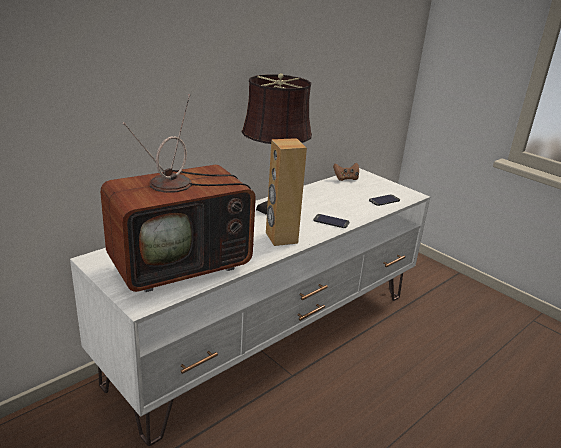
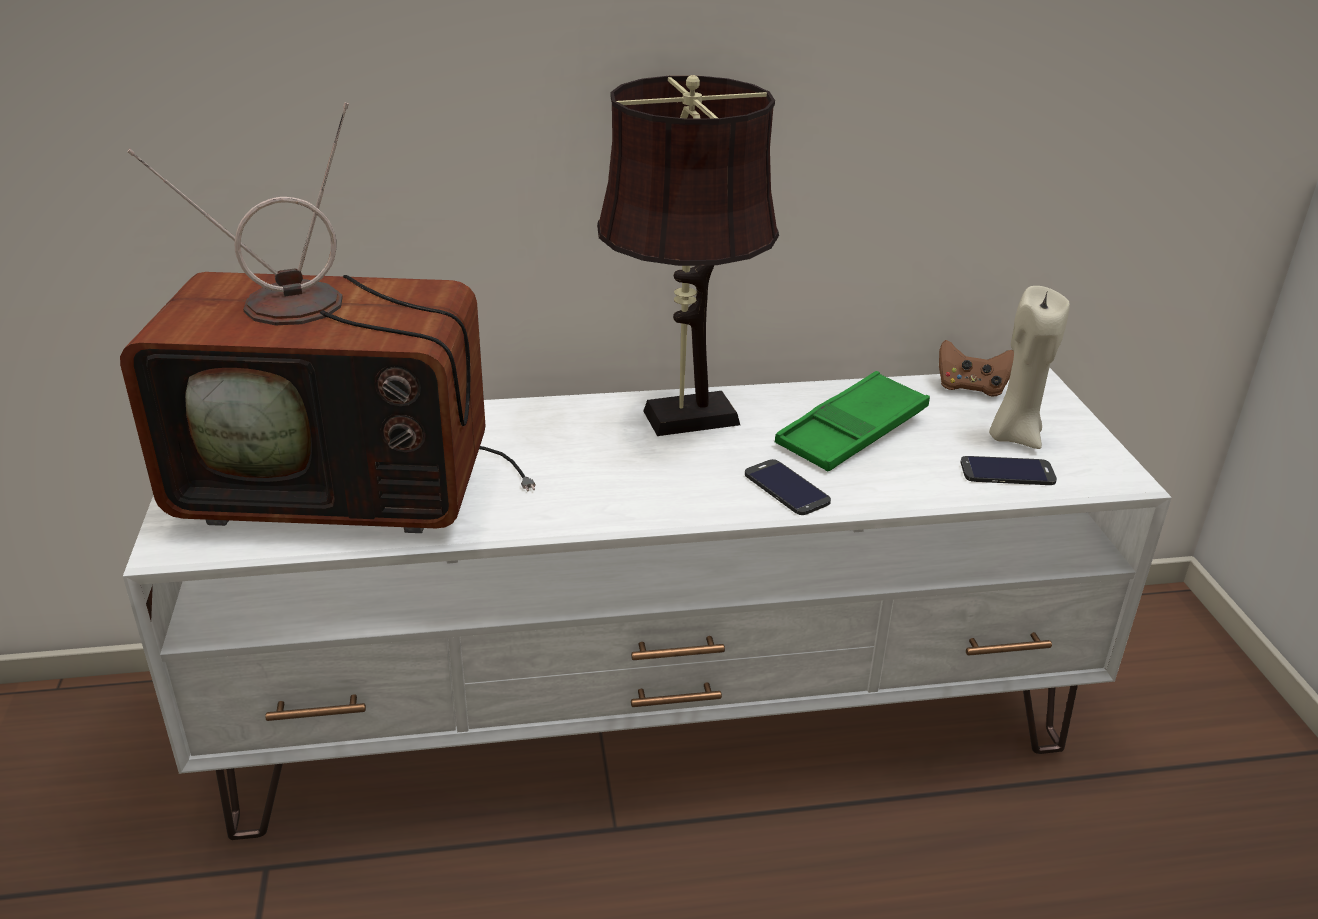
camera: 35 degrees right, 5 degrees up
(281, 238) = (614, 493): brown speaker -> none
(329, 200) = (852, 432): none -> green tray
(374, 190) = (1013, 436): none -> beige candle

